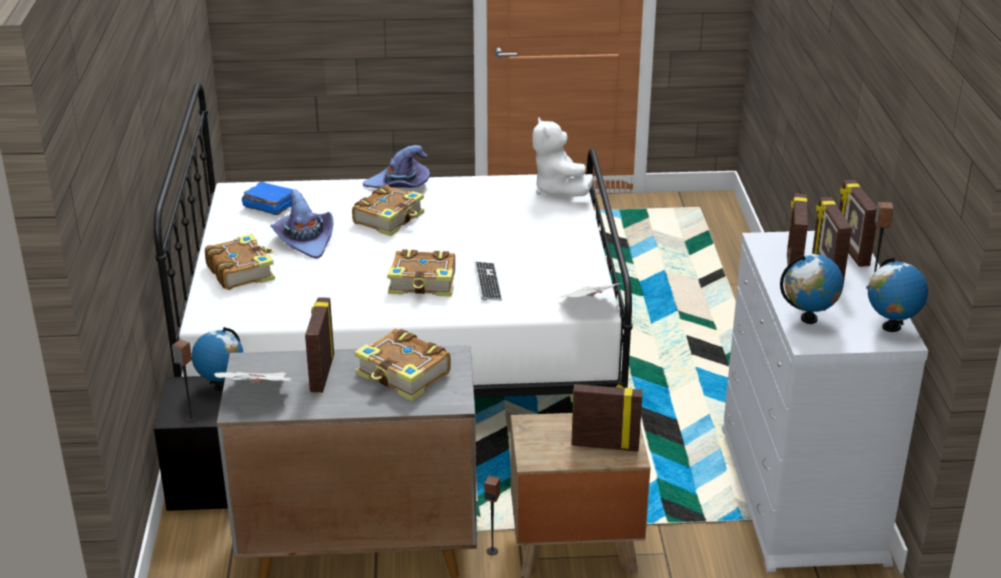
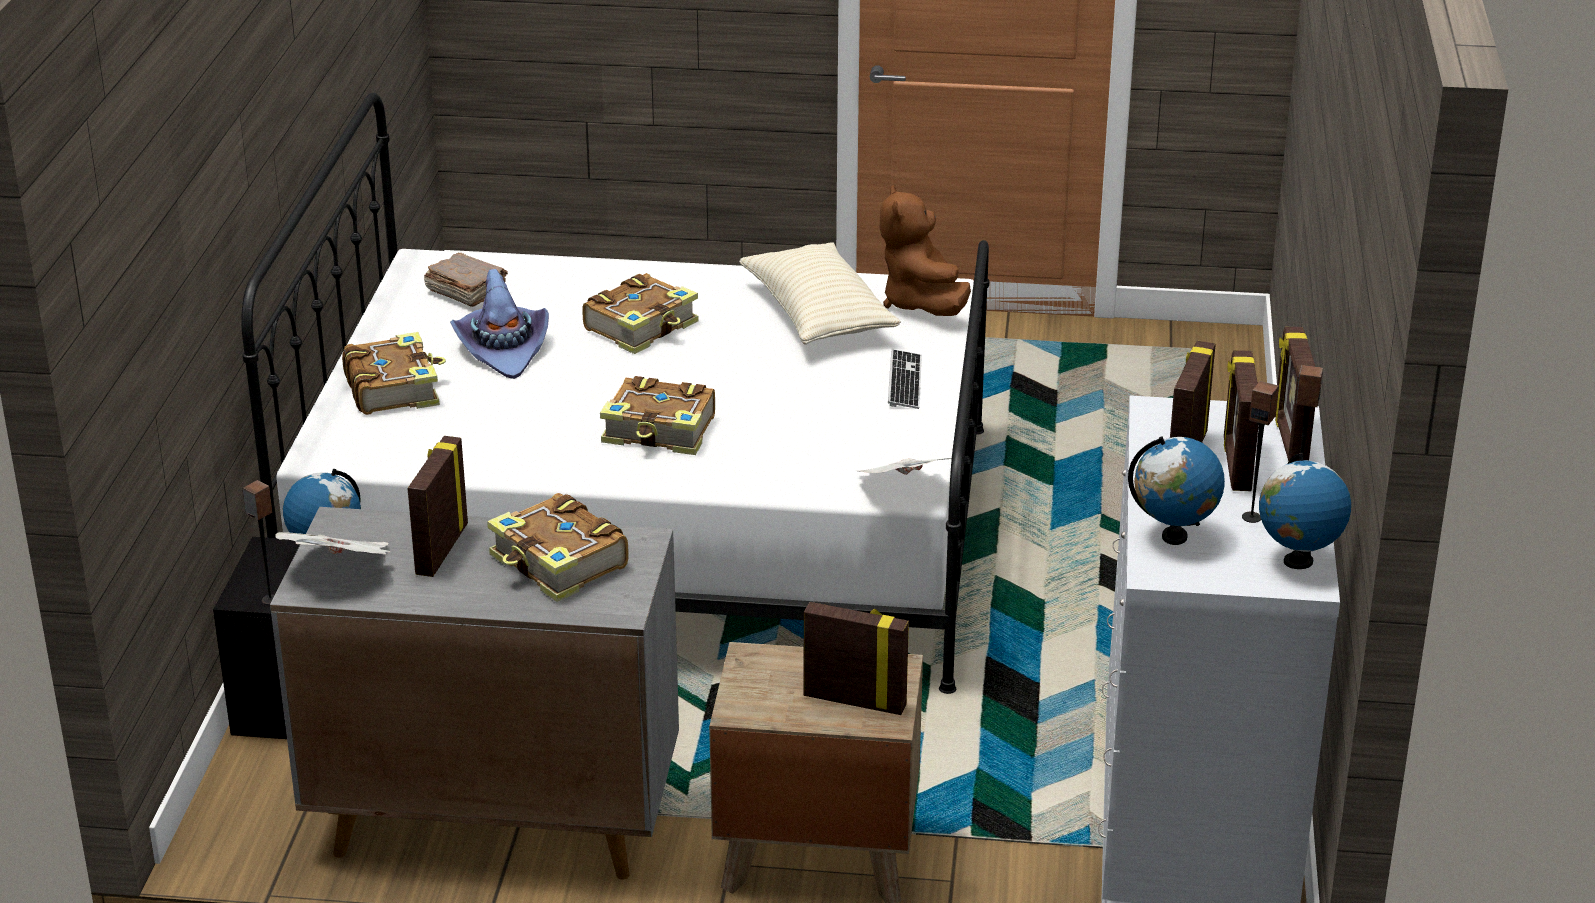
camera: 10 degrees right, 0 degrees up
(269, 206) = (466, 292): blue book -> brown book
(399, 186) = (675, 276): purple hat -> none
(488, 282) = (759, 439): keyboard -> keyboard (905, 382)
(492, 551) = (690, 847): speaker -> speaker (1251, 517)
(497, 203) = (818, 316): none -> beige pillow
(558, 190) = (921, 304): white plush toy -> brown plush toy

